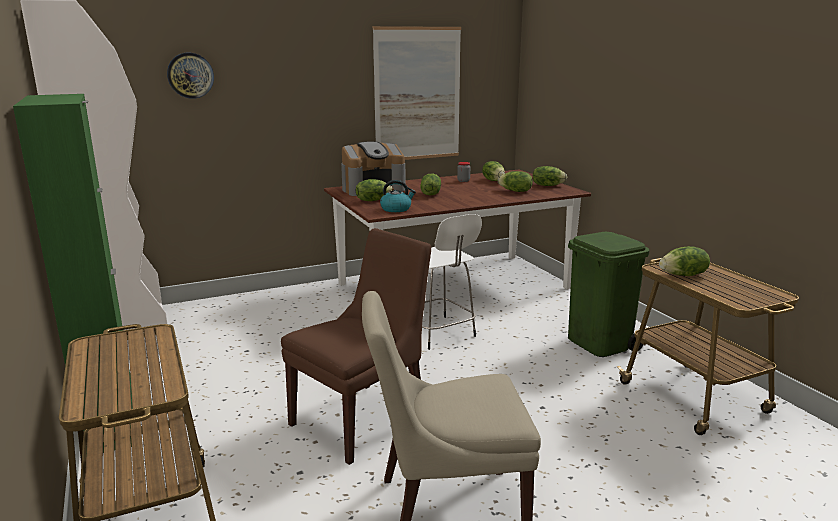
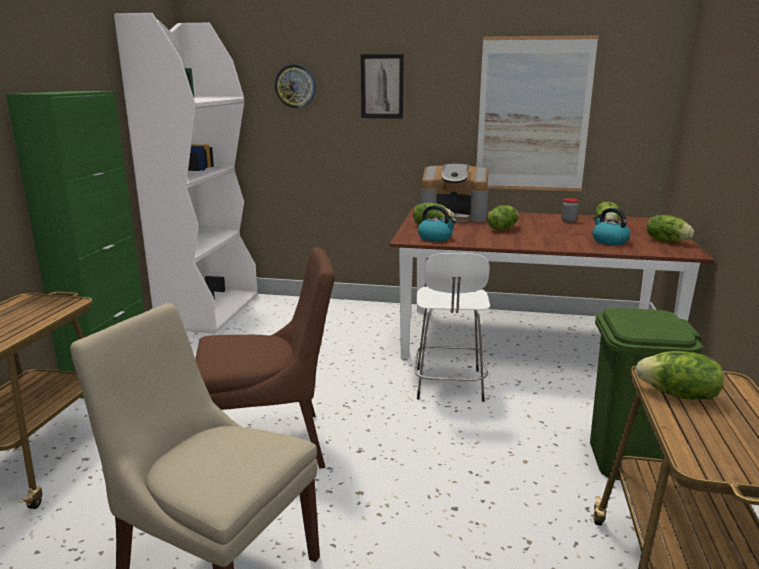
camera: 35 degrees right, 0 degrees up
(283, 73) = (382, 86): none -> picture
(515, 191) = (609, 241): lettuce -> kettle

